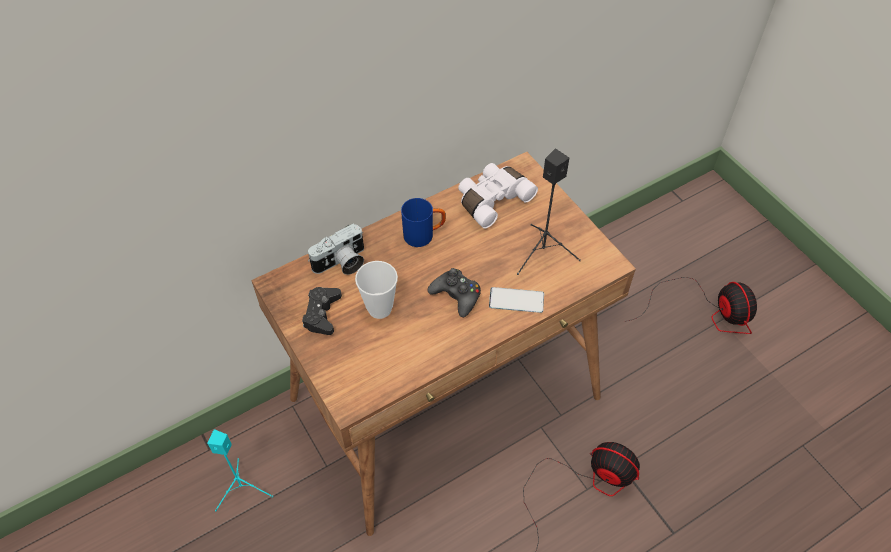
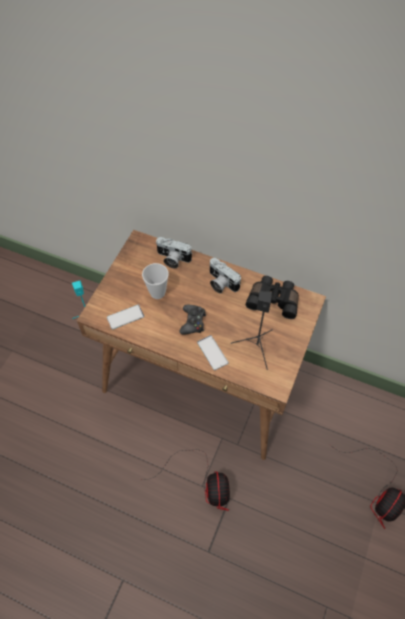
camera: 55 degrees right, 5 degrees up
(322, 314) = (135, 270): black game controller -> none
(386, 366) = (125, 317): none -> phone
(424, 235) = (221, 283): blue mug -> camera
(492, 199) = (273, 300): white binoculars -> black binoculars

